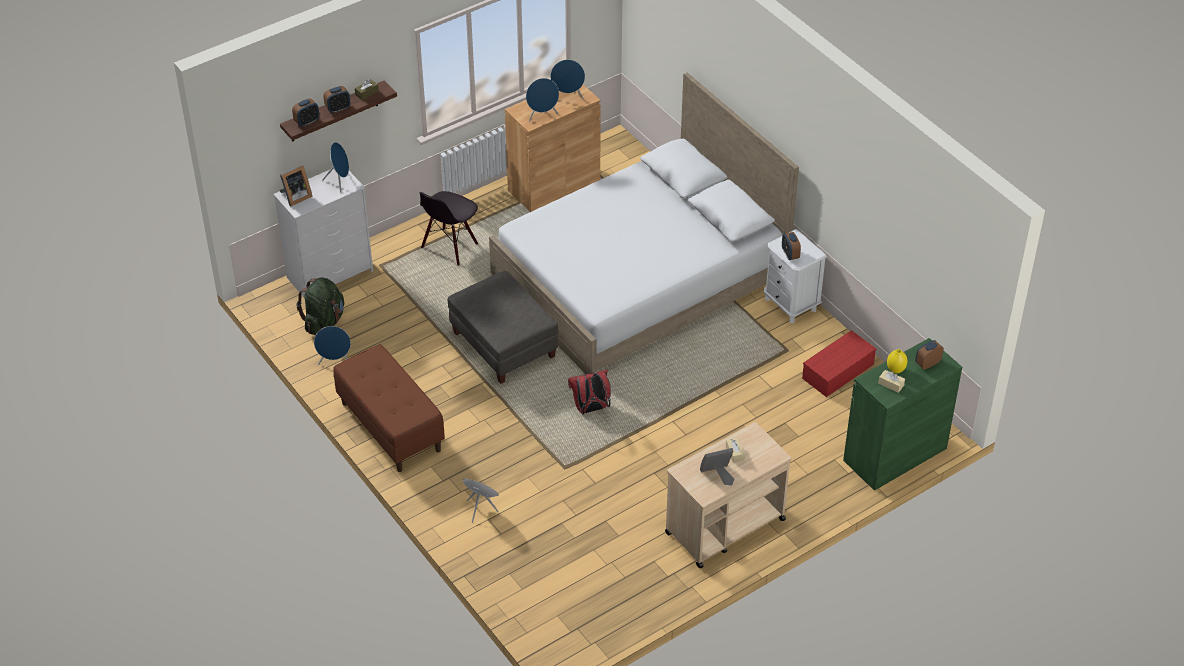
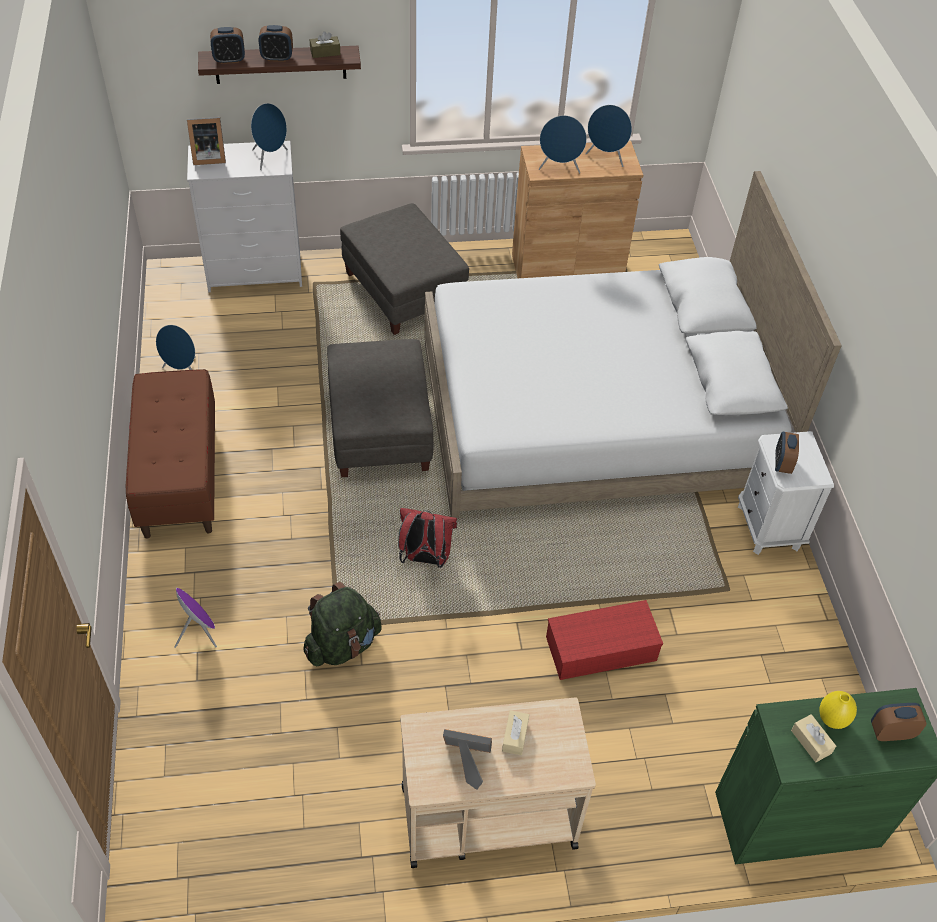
camera: 25 degrees right, 5 degrees up
(324, 322) = (207, 322): green backpack -> green backpack (342, 645)
(450, 247) = (403, 292): black chair -> grey ottoman
(837, 372) = (780, 651): red storage box -> red storage box (599, 650)

